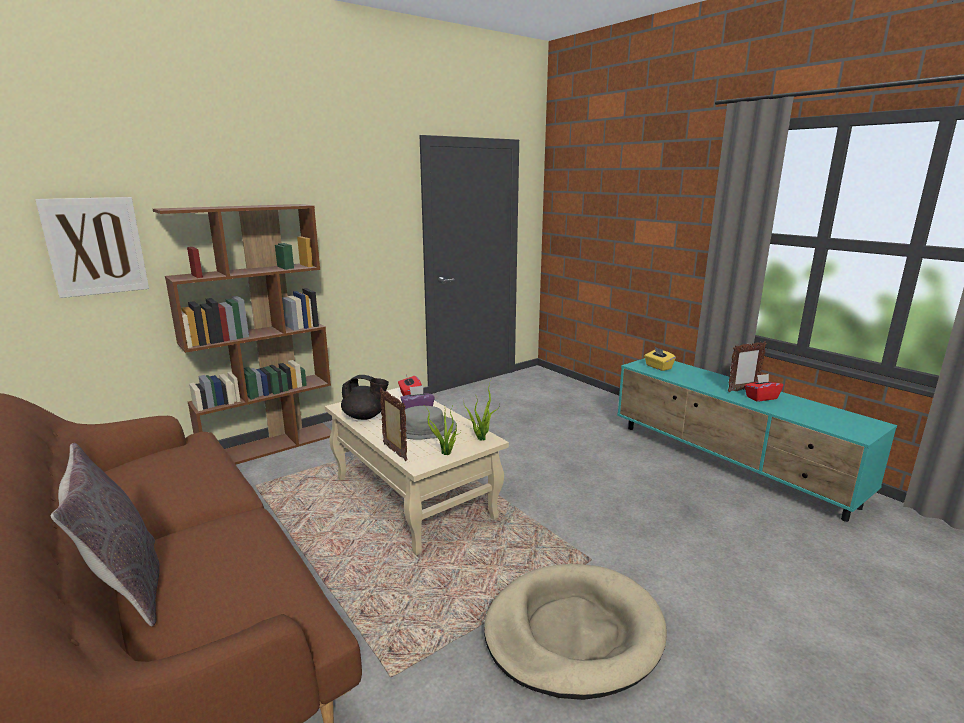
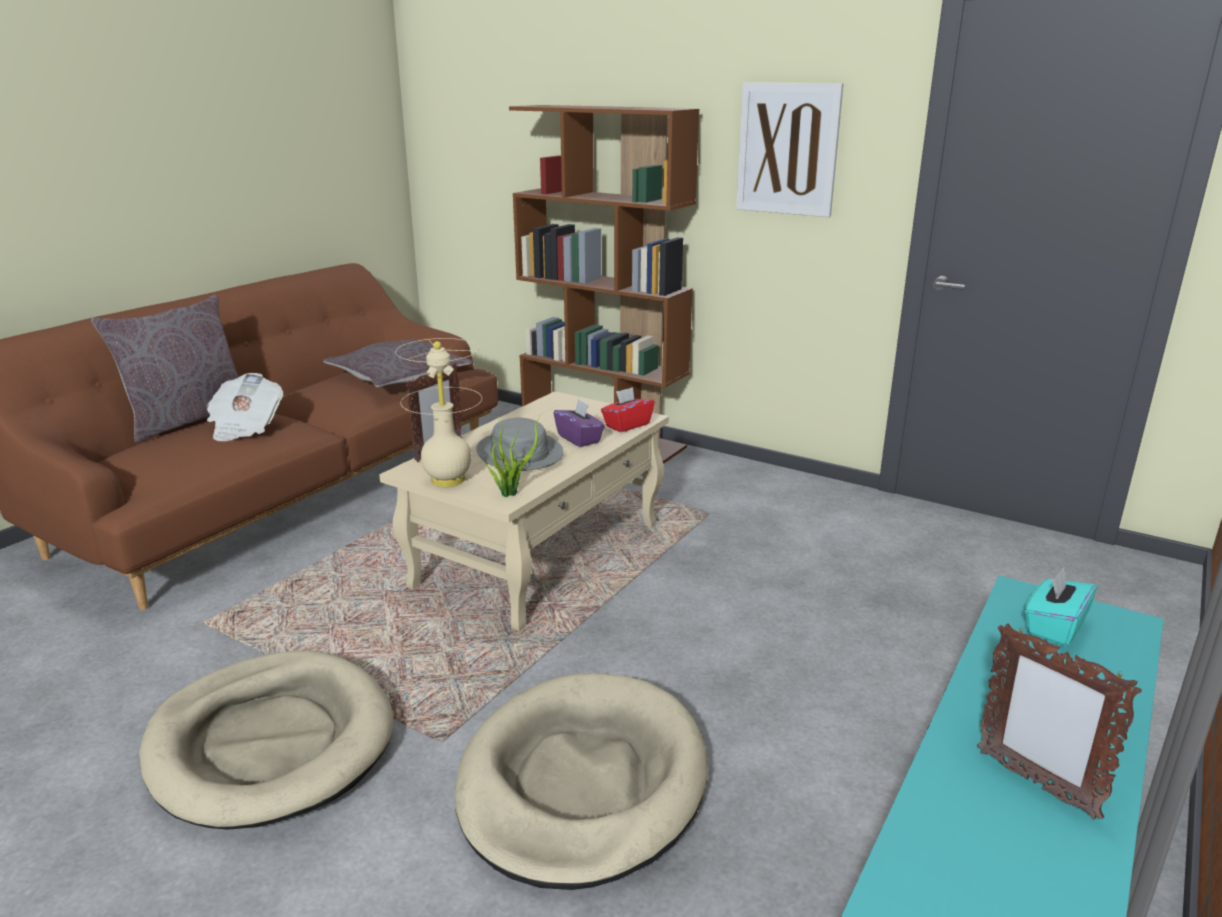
camera: 70 degrees right, 5 degrees up
(95, 246) = (497, 144): picture -> picture (787, 149)
(183, 460) = (399, 377): none -> grey pillow
(211, 544) = (245, 427): none -> newspaper
(365, 417) = (535, 416): black teapot -> none
(446, 453) = (448, 480): potted plant -> beige table lamp
(633, 520) = (582, 782): none -> beige dog bed
(658, 367) = (1054, 627): yellow tissue box -> turquoise tissue box
(761, 397) = (1004, 823): red tissue box -> none

